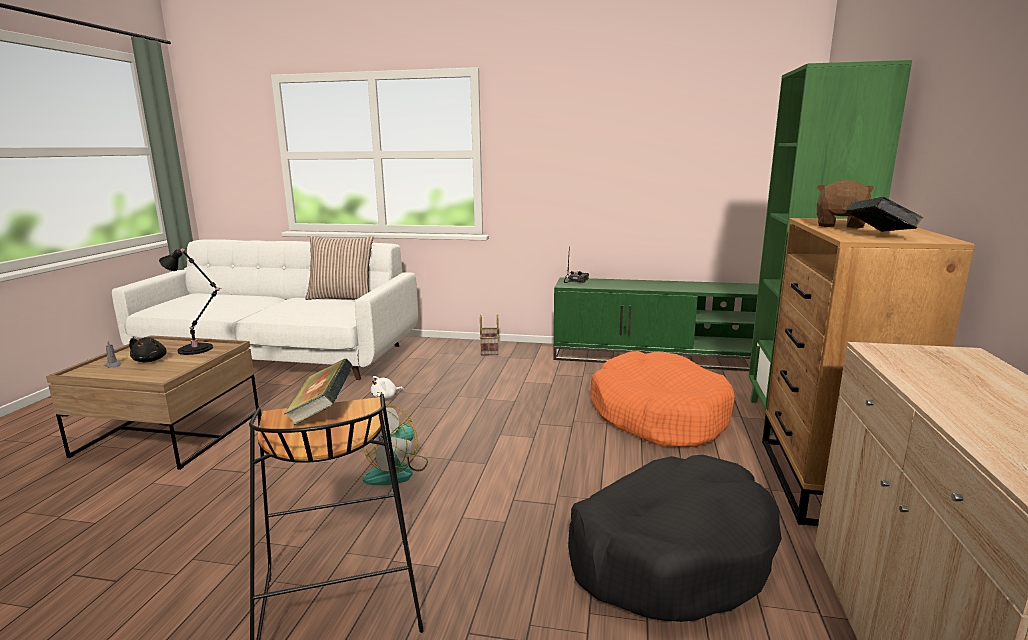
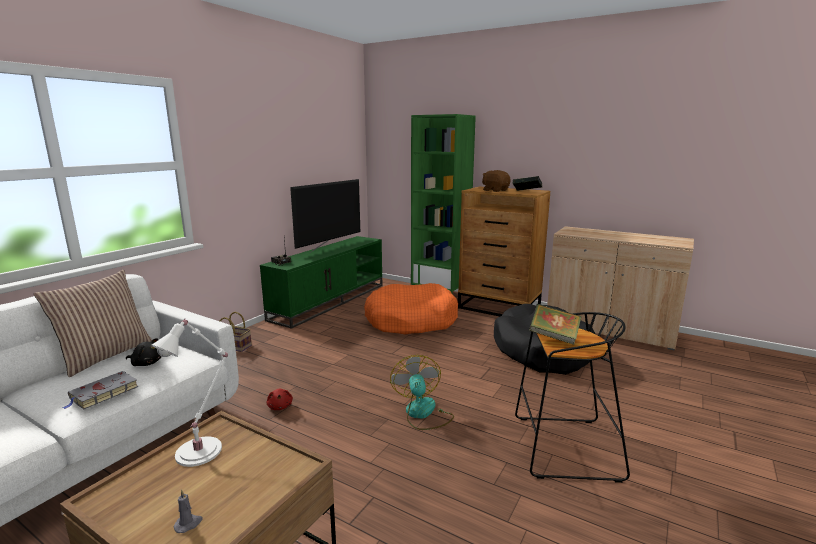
camera: 70 degrees left, 0 degrees up
(151, 360) = (205, 487): black plush toy -> black plush toy (146, 363)
(198, 349) = (202, 449): black table lamp -> white table lamp
(278, 310) = (102, 394): none -> grey book
(386, 397) = (280, 406): white plush toy -> red plush toy
(397, 471) = (422, 413): fan -> fan turned 150 degrees counterclockwise
(677, 283) = (330, 246): none -> television

